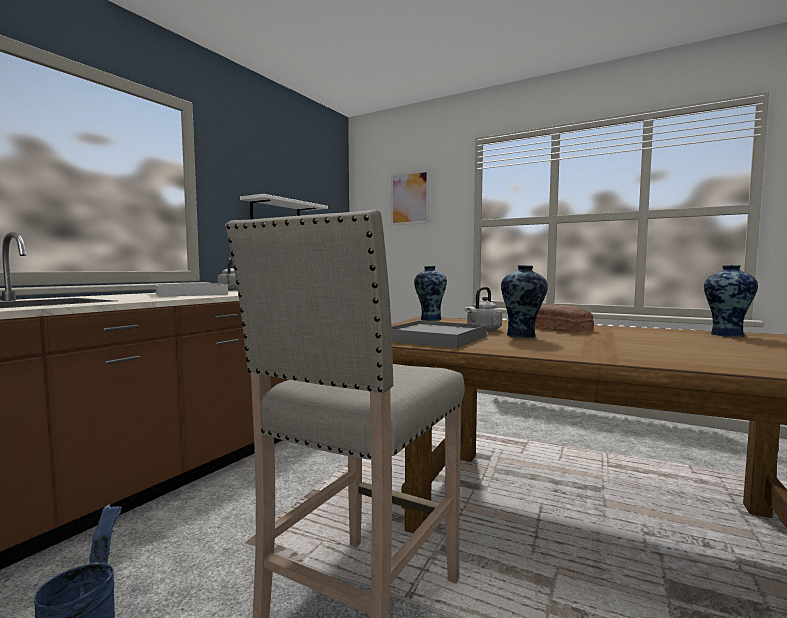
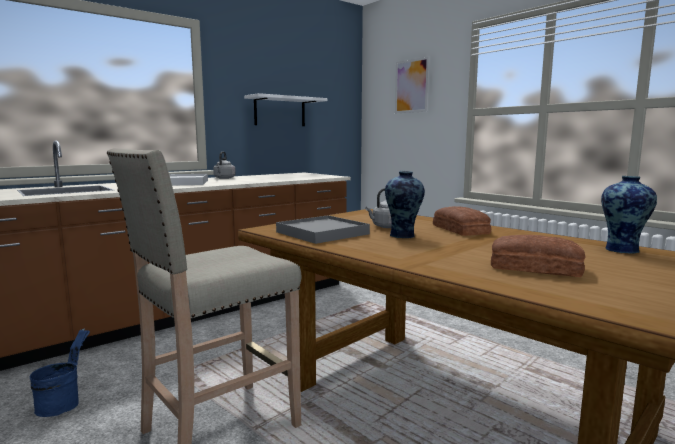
camera: 20 degrees right, 5 degrees up
(430, 319) = (368, 212): vase -> none
(711, 352) = (534, 267): none -> bread

